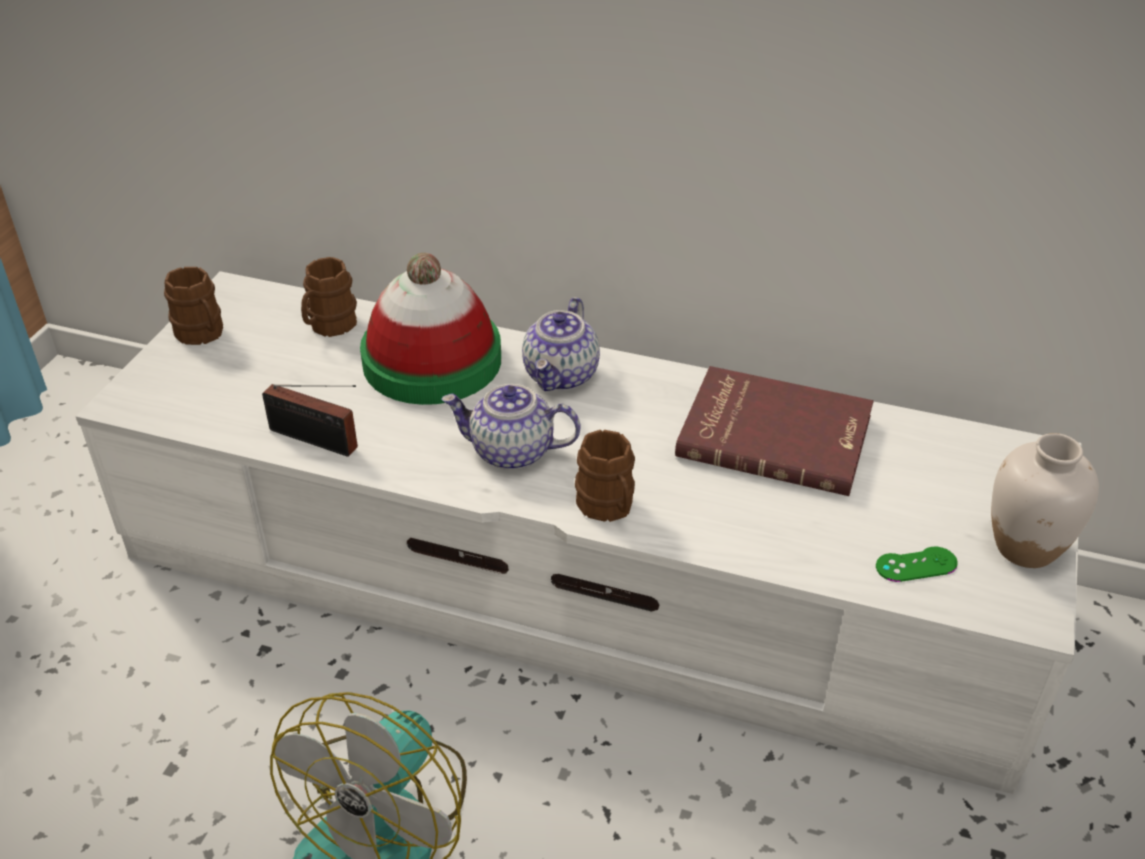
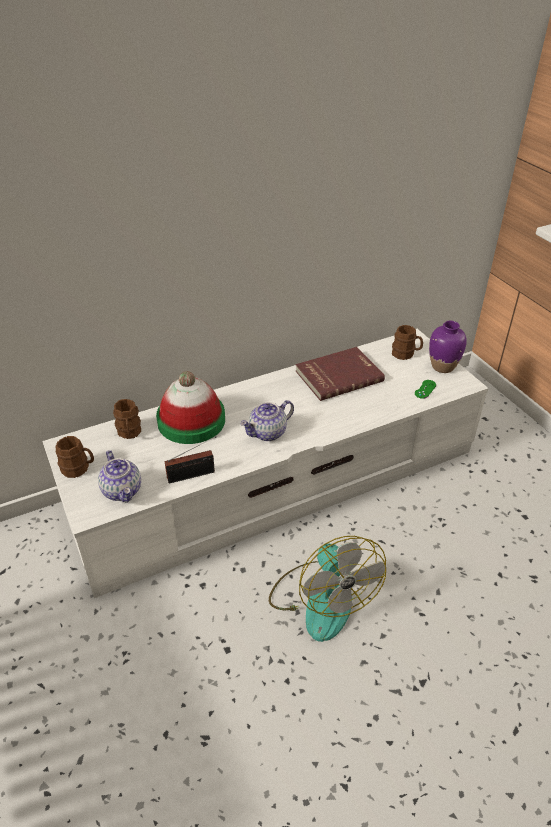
camera: 45 degrees left, 0 degrees up
(562, 375) = (246, 398): teapot -> teapot (122, 490)
(608, 508) = (324, 430): brown mug -> brown mug (406, 354)
(1025, 548) = (443, 367): white vase -> purple vase

